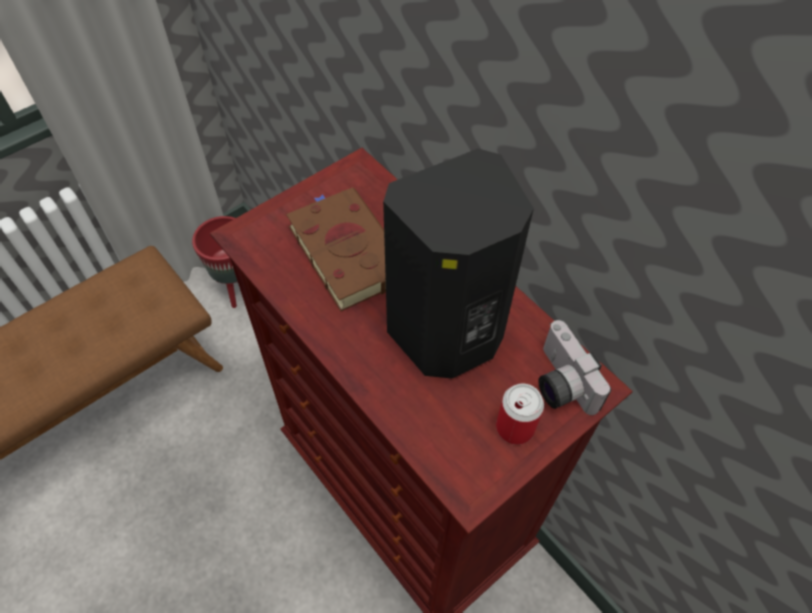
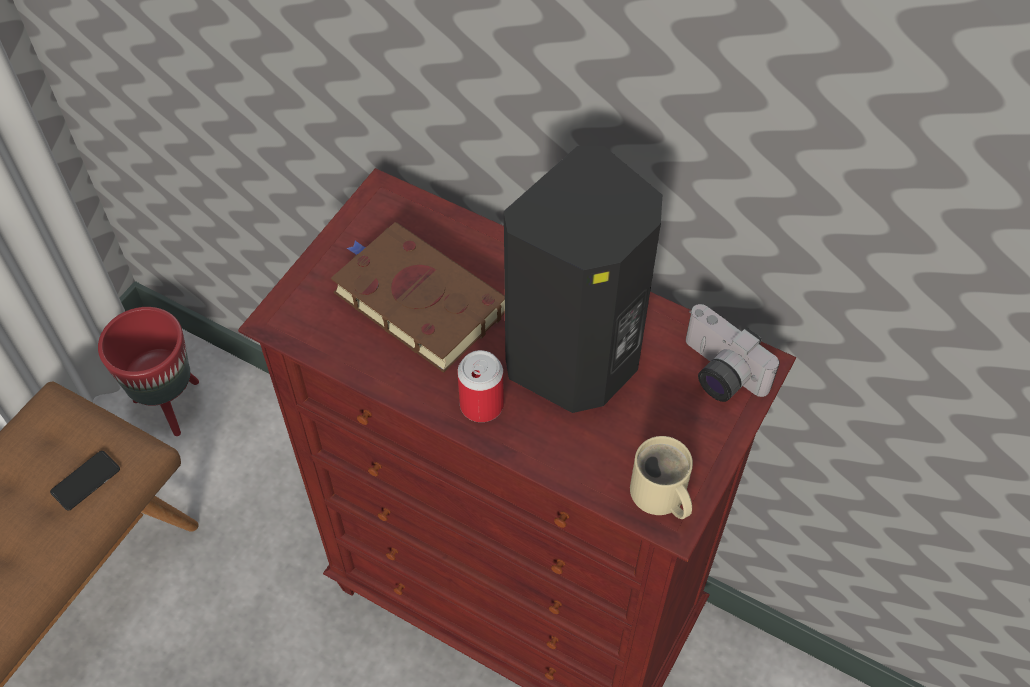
camera: 20 degrees left, 0 degrees up
(141, 315) = (86, 481): none -> phone
(467, 469) = (659, 496): none -> beige mug
(515, 427) = (690, 436): can -> can (481, 405)

